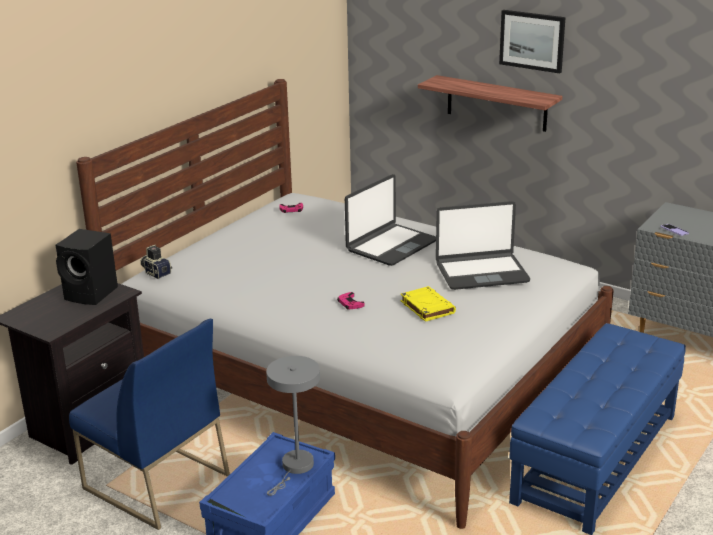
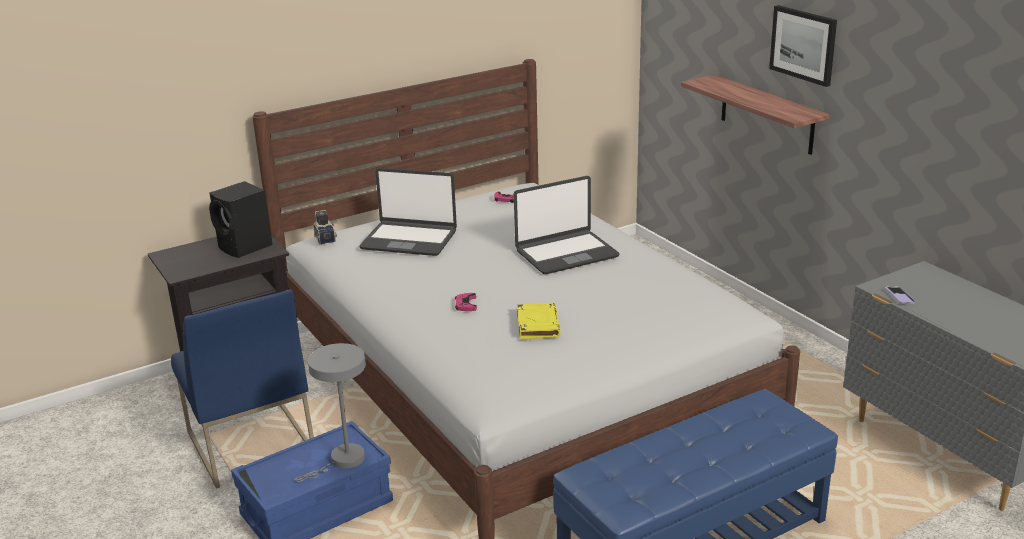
camera: 25 degrees right, 0 degrees up
(481, 272) = (631, 300): laptop -> laptop (409, 240)

